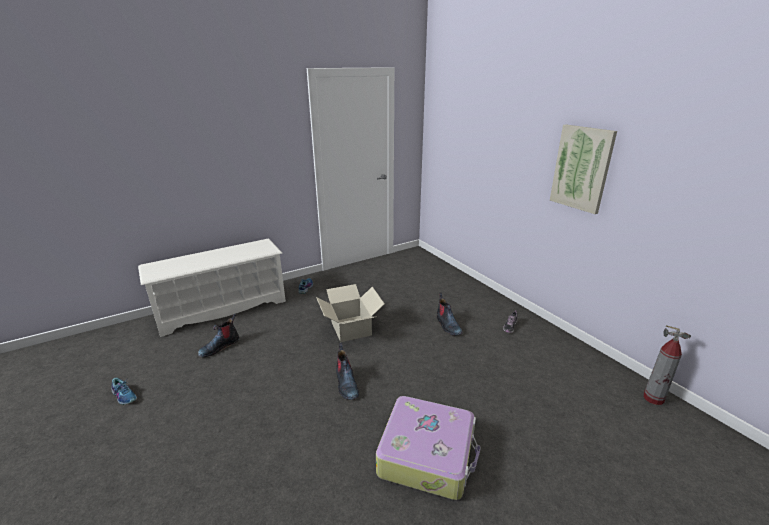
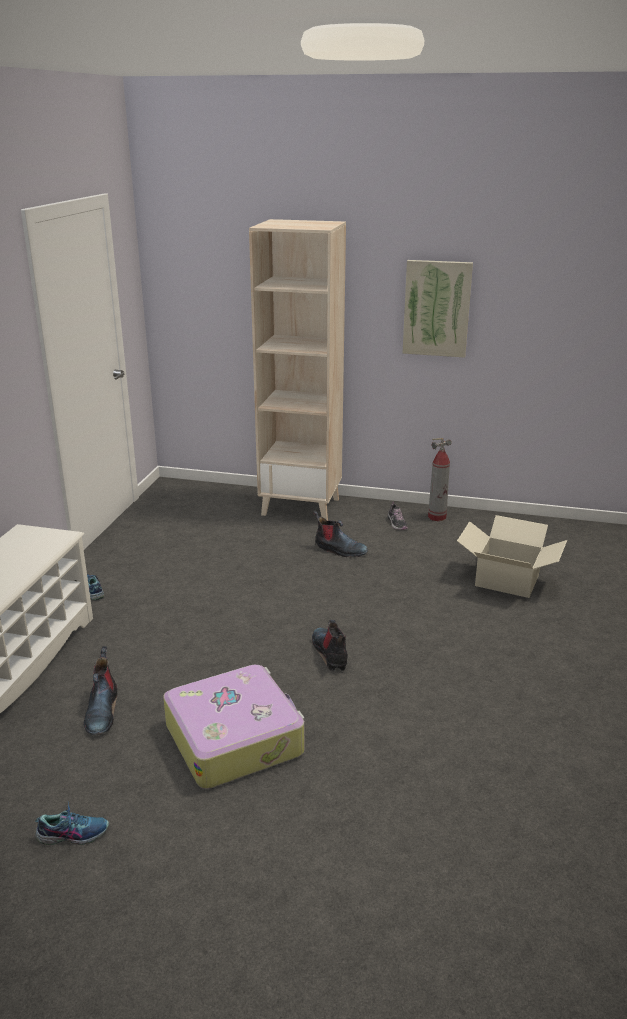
camera: 45 degrees left, 0 degrees up
(346, 384) = (331, 654): boot -> boot turned 135 degrees counterclockwise
(350, 328) = (240, 604): cardboard box -> cardboard box (507, 581)
(427, 454) = (487, 659): suitcase -> suitcase (235, 738)
(466, 290) = (301, 506): none -> beige bookcase
(653, 398) = (569, 529): fire extinguisher -> fire extinguisher (437, 517)

